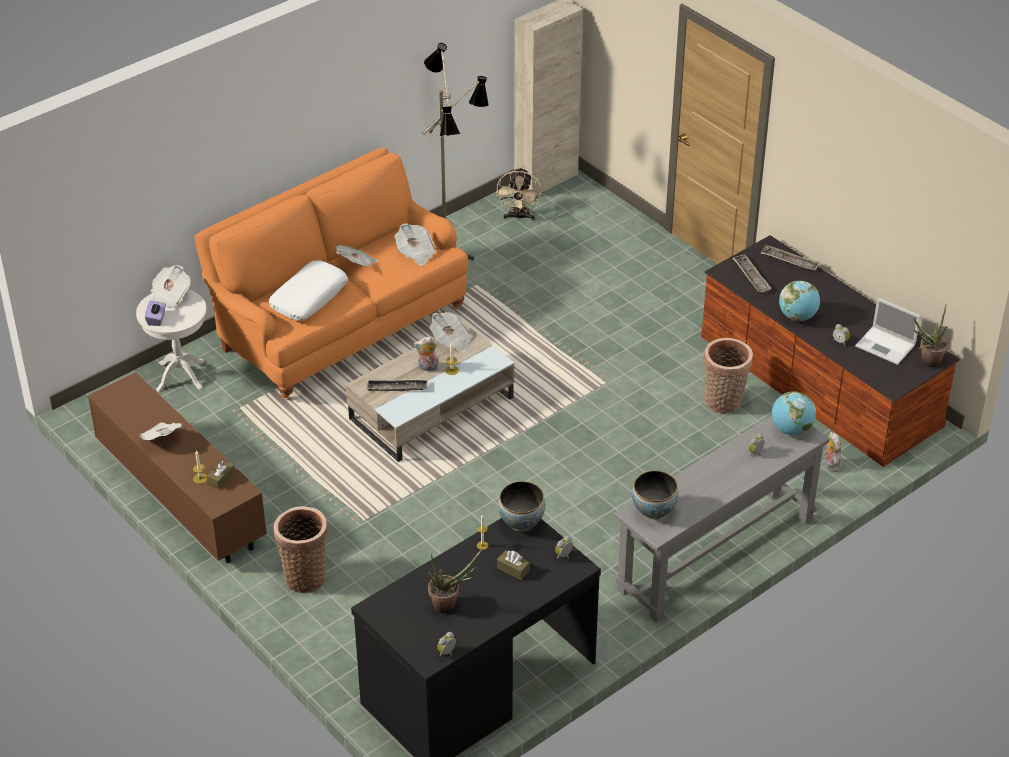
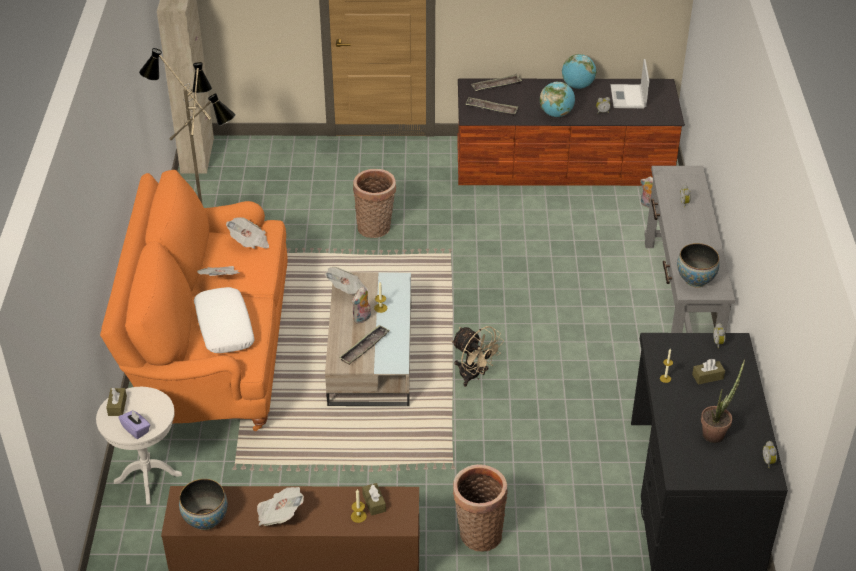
camera: 50 degrees left, 0 degrees up
(169, 297) = (117, 406): newspaper -> brown tissue box
(519, 217) = (219, 191): beige fan -> beige fan (474, 376)
(521, 522) = (660, 345): bowl -> bowl (206, 520)
(723, 403) = (536, 214): basket -> basket (376, 228)
(791, 430) = (677, 176): globe -> globe (577, 86)
(886, 346) = (628, 97): laptop -> laptop turned 105 degrees clockwise
(927, 362) = (662, 92): potted plant -> none

